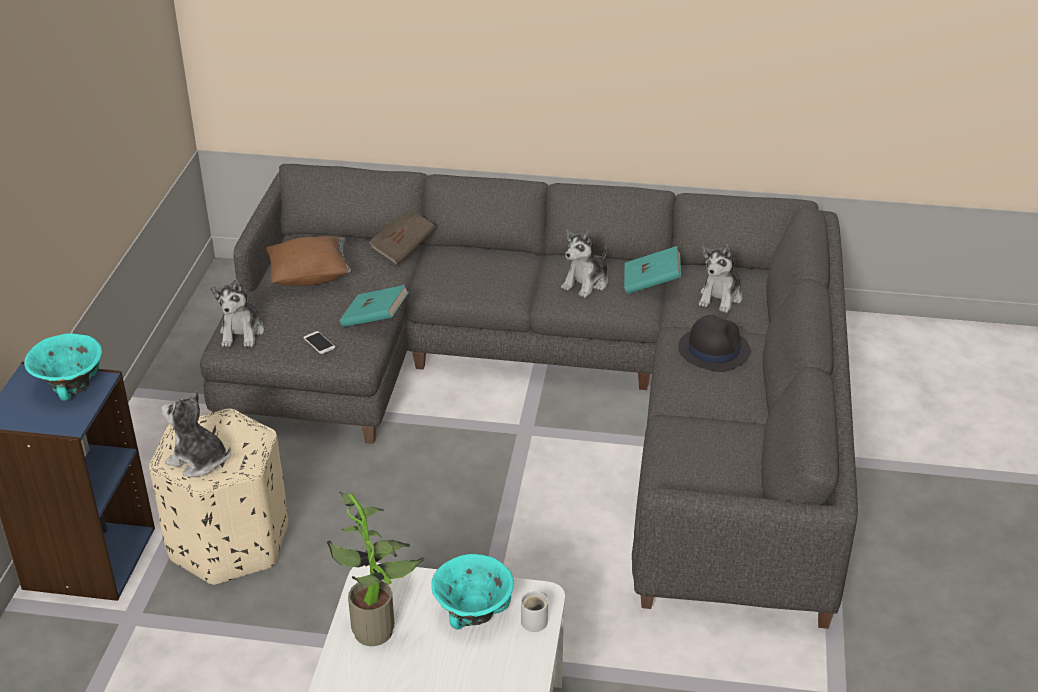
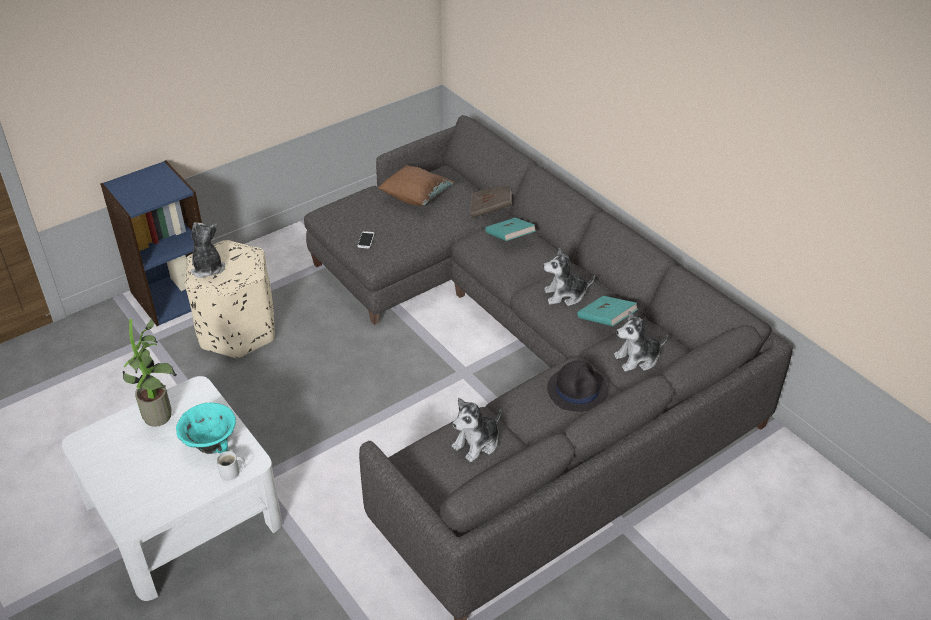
camera: 45 degrees right, 5 degrees up
(70, 386) = (164, 186): turquoise bowl -> none
(242, 333) = (340, 210): plush toy -> plush toy (477, 443)
(375, 319) = (413, 244): turquoise book -> turquoise book (509, 238)

